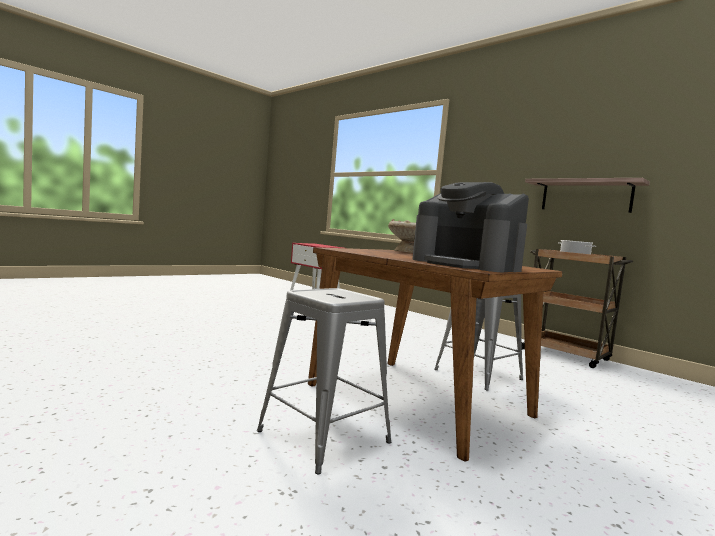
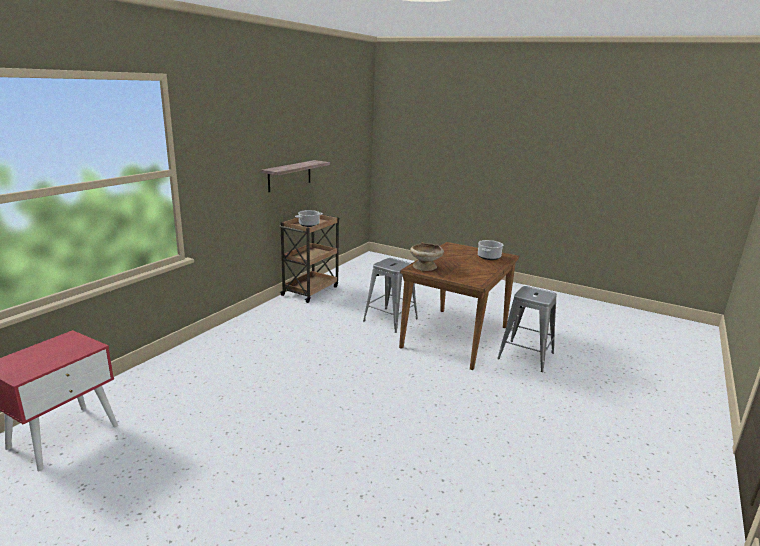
camera: 105 degrees left, 15 degrees up
(466, 265) = (489, 257): coffee machine -> cooking pot

